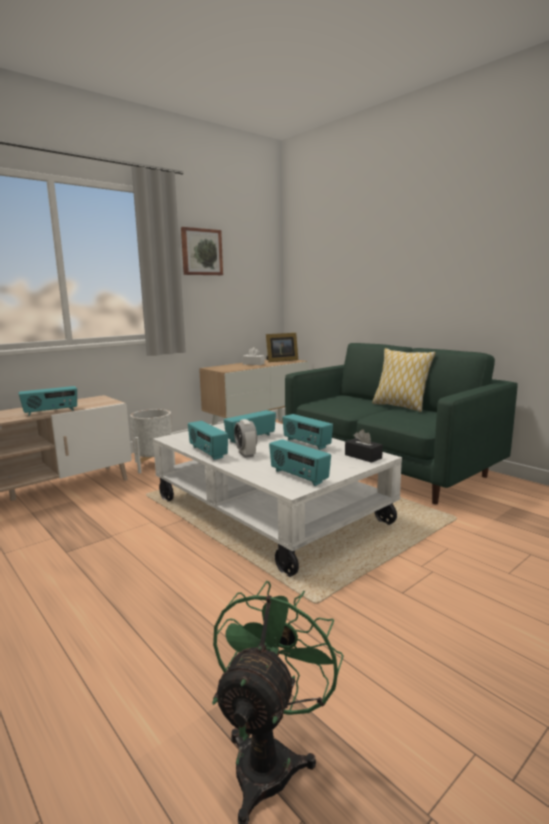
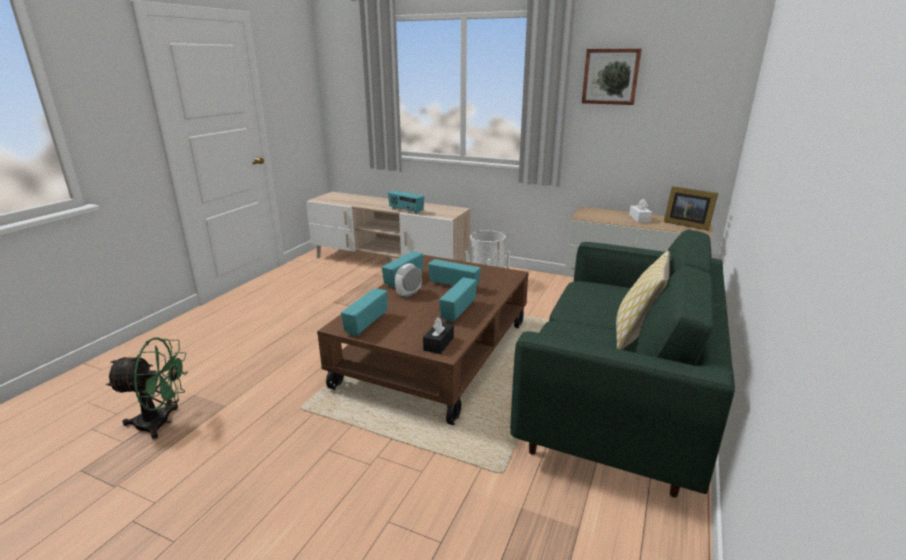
camera: 65 degrees right, 10 degrees up
(270, 511) = (437, 354): white coffee table -> brown coffee table

